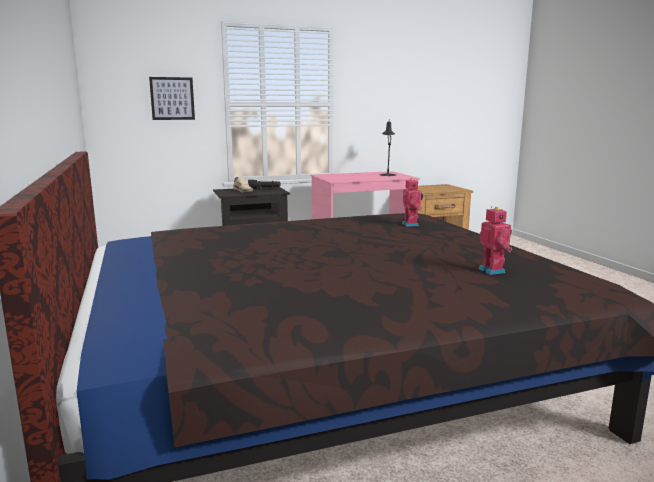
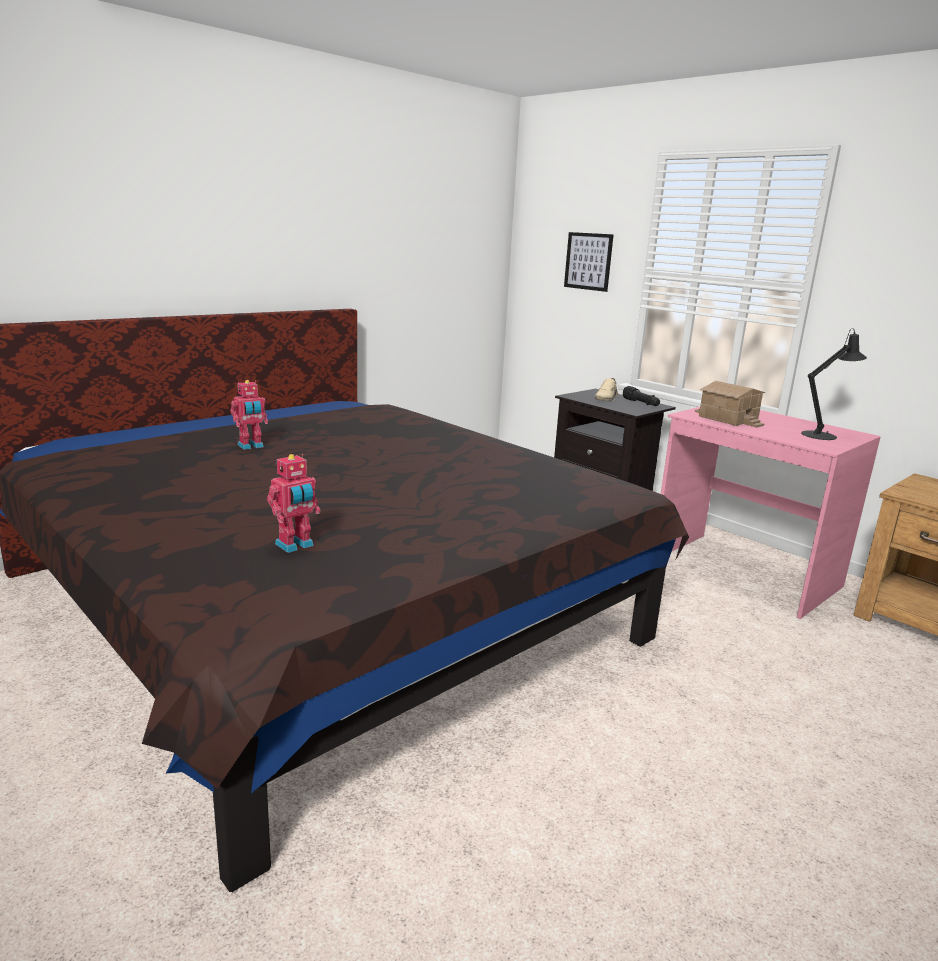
camera: 65 degrees right, 5 degrees up
(348, 178) = (727, 418): none -> toy house
(411, 224) = (535, 492): toy robot -> toy robot (251, 446)

